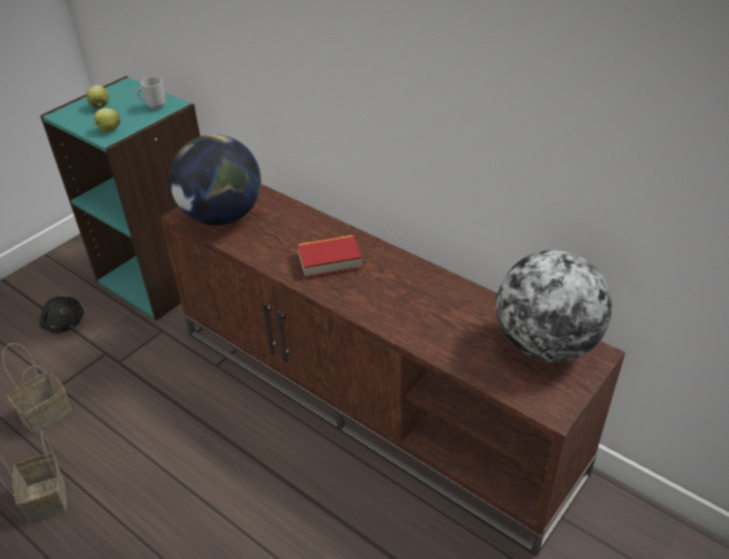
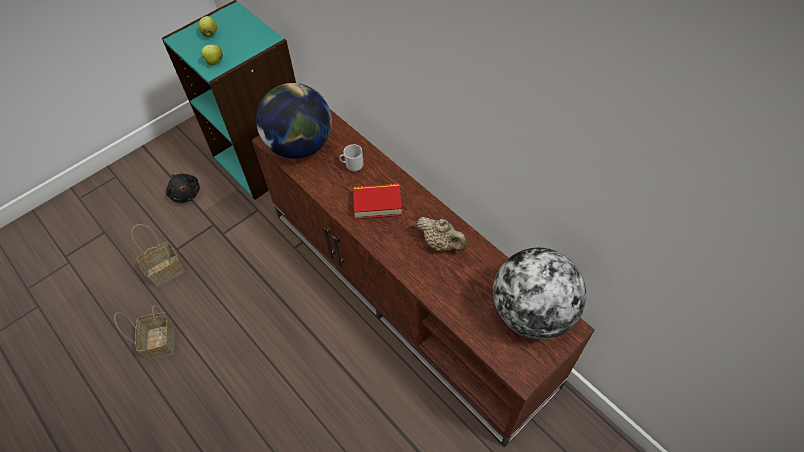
camera: 10 degrees right, 15 degrees up
(155, 106) = (254, 38): mug -> mug (353, 166)
(417, 290) = (441, 243): none -> beige teapot

